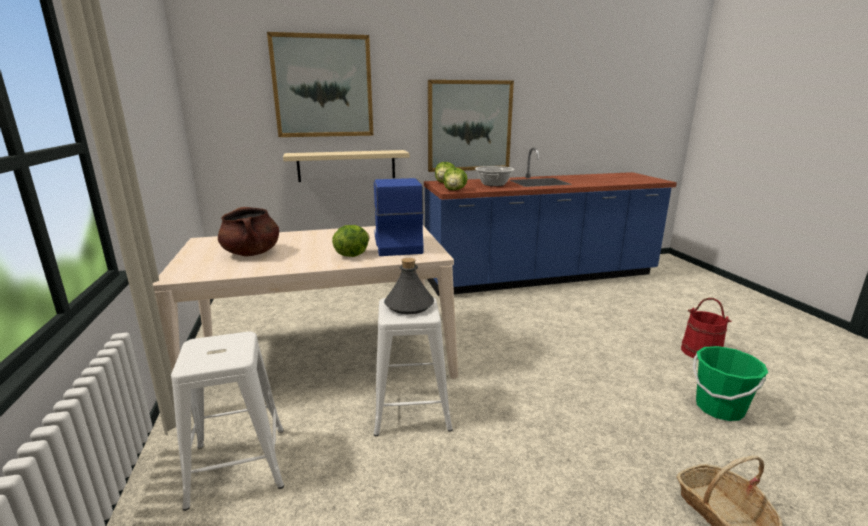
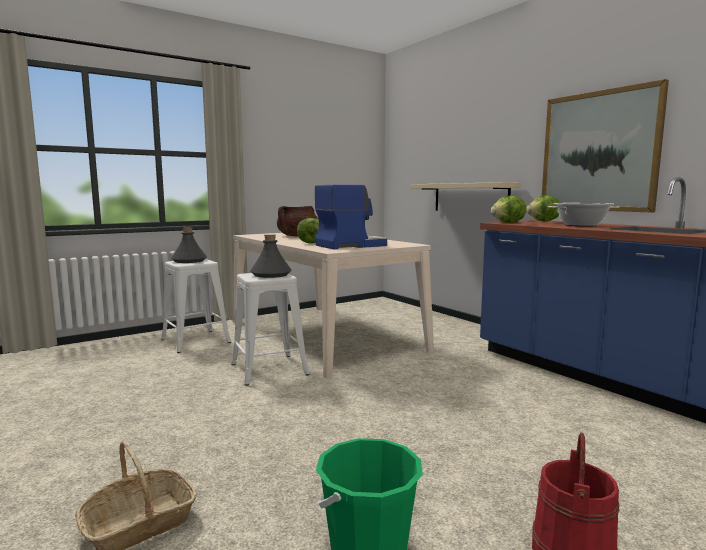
camera: 70 degrees right, 10 degrees down
(209, 351) = (189, 261): none -> grey bottle
(323, 86) = (460, 123): picture -> none

